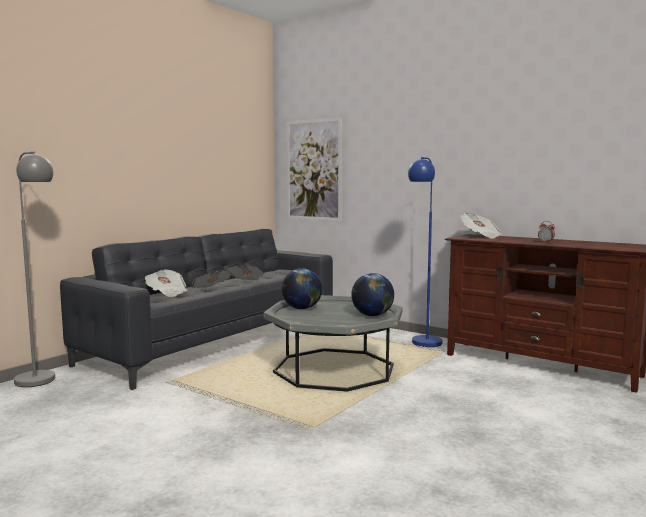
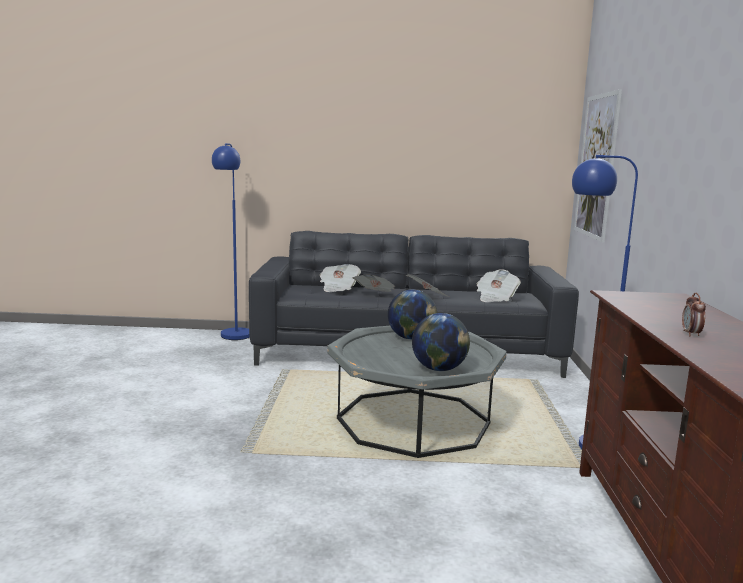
camera: 55 degrees right, 5 degrees up
(41, 383) = (234, 338): grey floor lamp -> blue floor lamp
(480, 236) = (664, 300): newspaper -> newspaper (495, 298)

